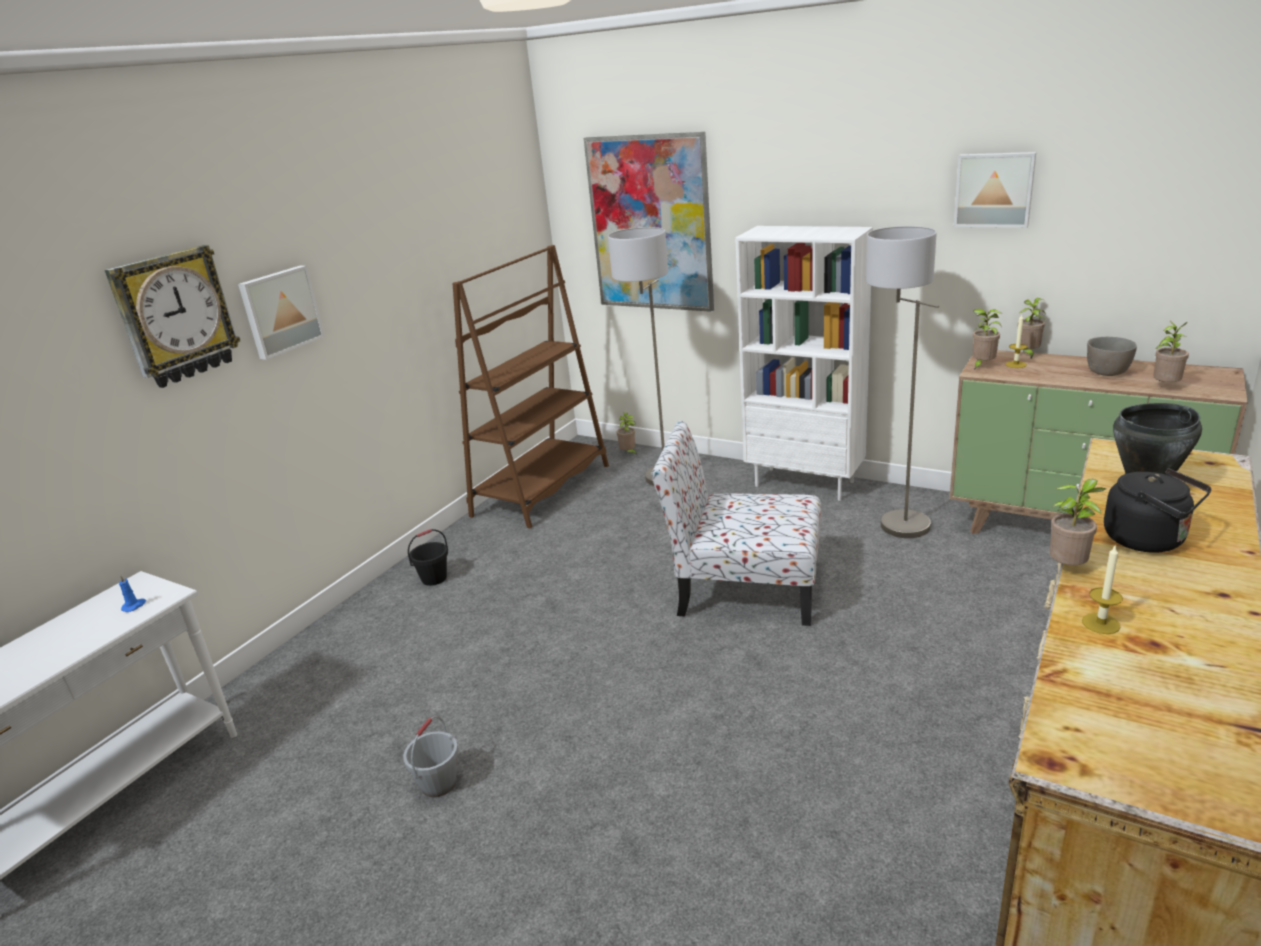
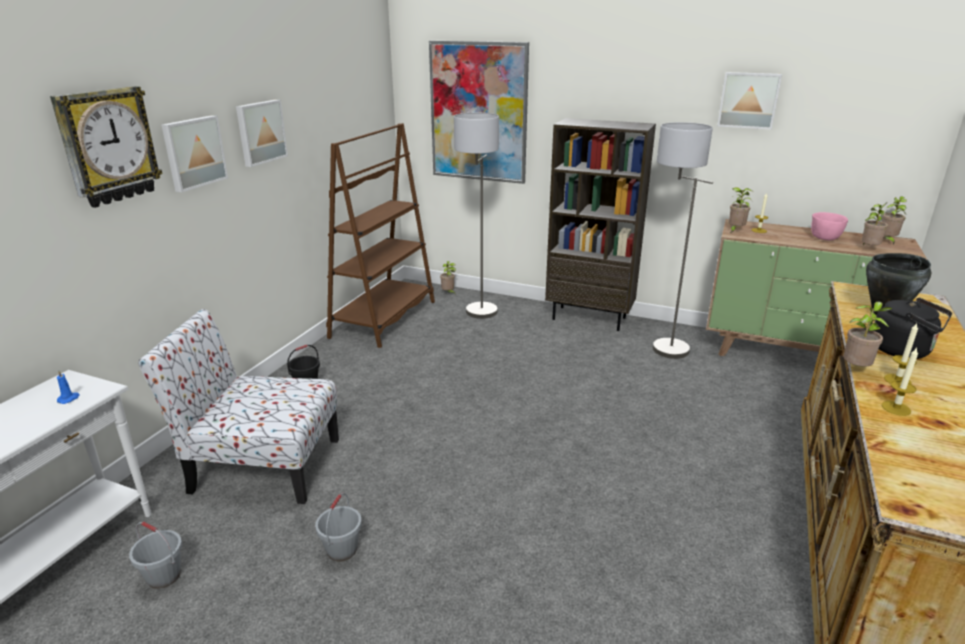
camera: 10 degrees left, 0 degrees up
(240, 807) = (164, 576): none -> grey bucket
(365, 277) = (260, 132): none -> picture
(744, 589) = (561, 394): chair -> chair (262, 465)
(805, 483) = (589, 318): white bookcase -> brown bookcase
(1027, 354) = (764, 224): potted plant -> potted plant (887, 241)
(1107, 372) = (825, 238): grey bowl -> pink bowl
(1120, 584) = (897, 380): none -> candle

